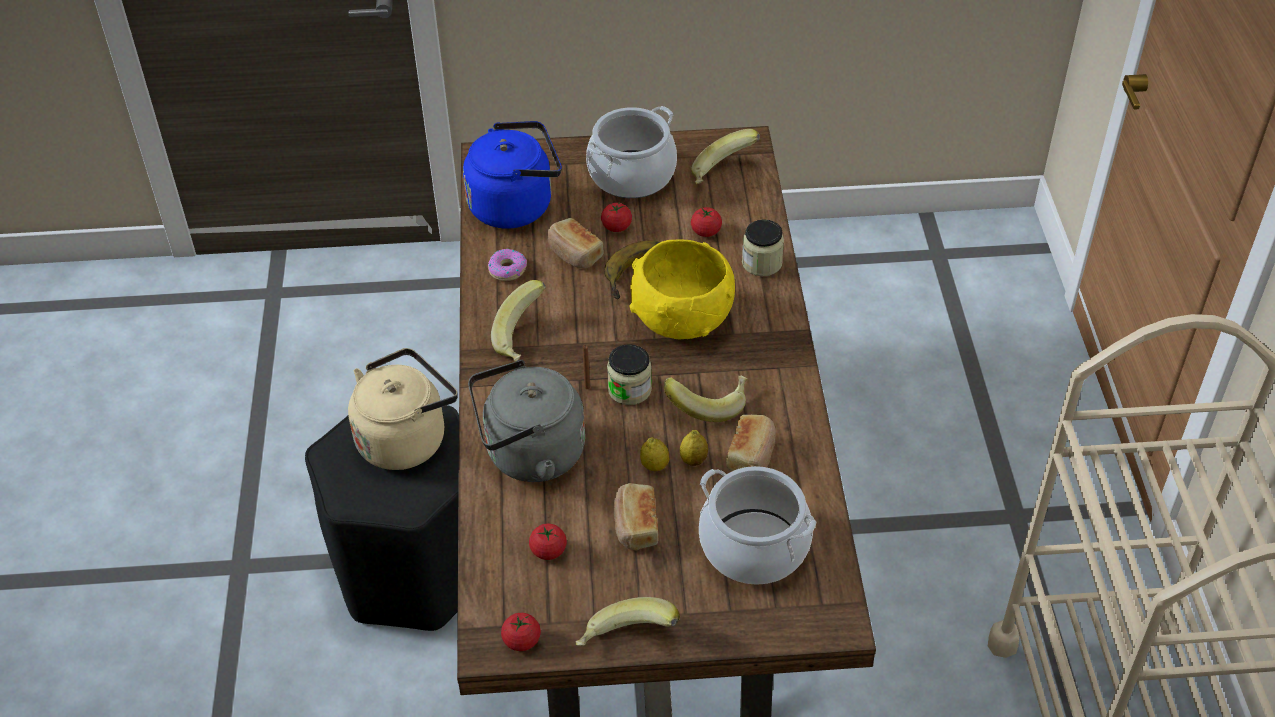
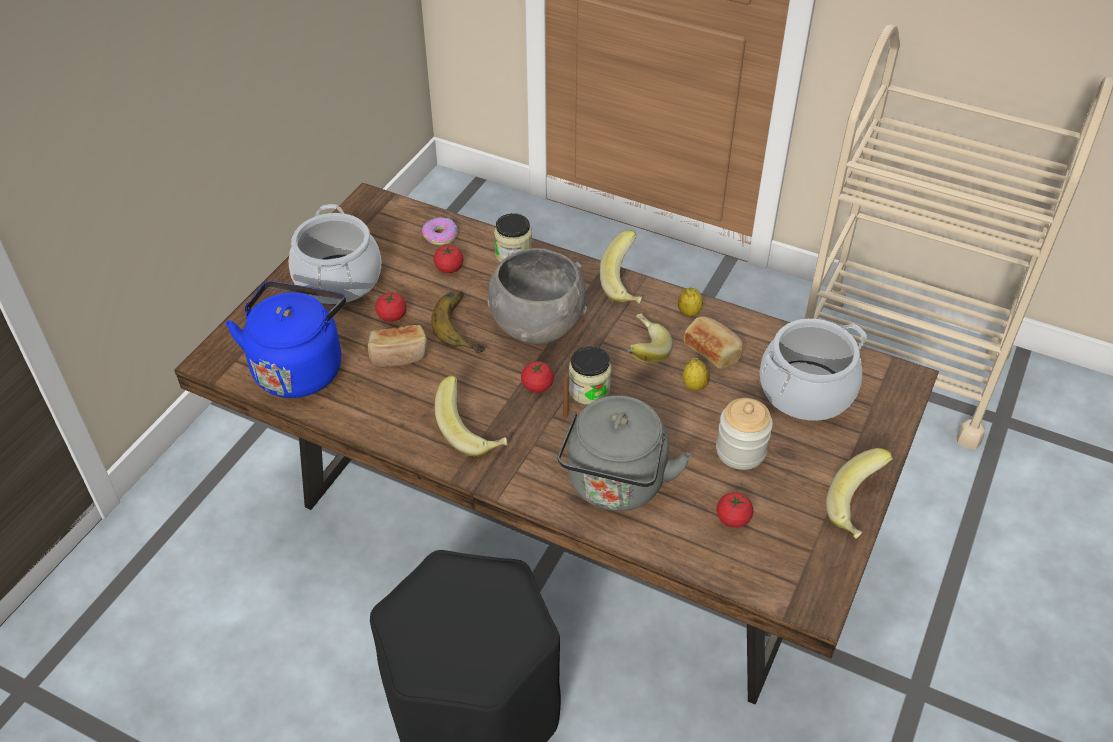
camera: 60 degrees left, 0 degrees up
(406, 438) = (448, 601): beige kettle -> none
(507, 269) = (377, 407): donut -> donut (440, 235)
(521, 641) = (821, 578): tomato -> tomato (537, 386)
(635, 525) = (740, 451): bread -> jar
(654, 466) = (684, 411): lemon -> lemon (689, 312)
(683, 320) = (537, 325): yellow bowl -> grey bowl
(723, 173) = (392, 229): banana -> banana (627, 284)

